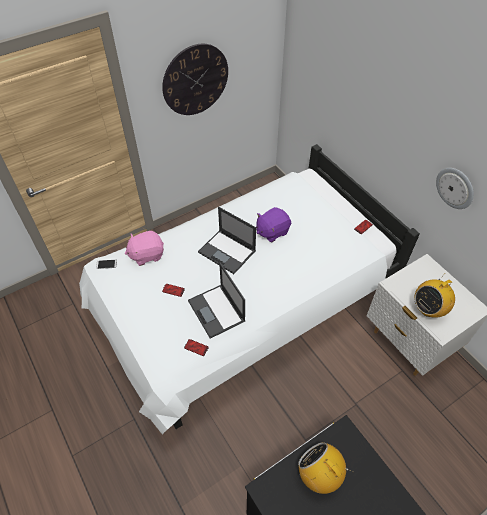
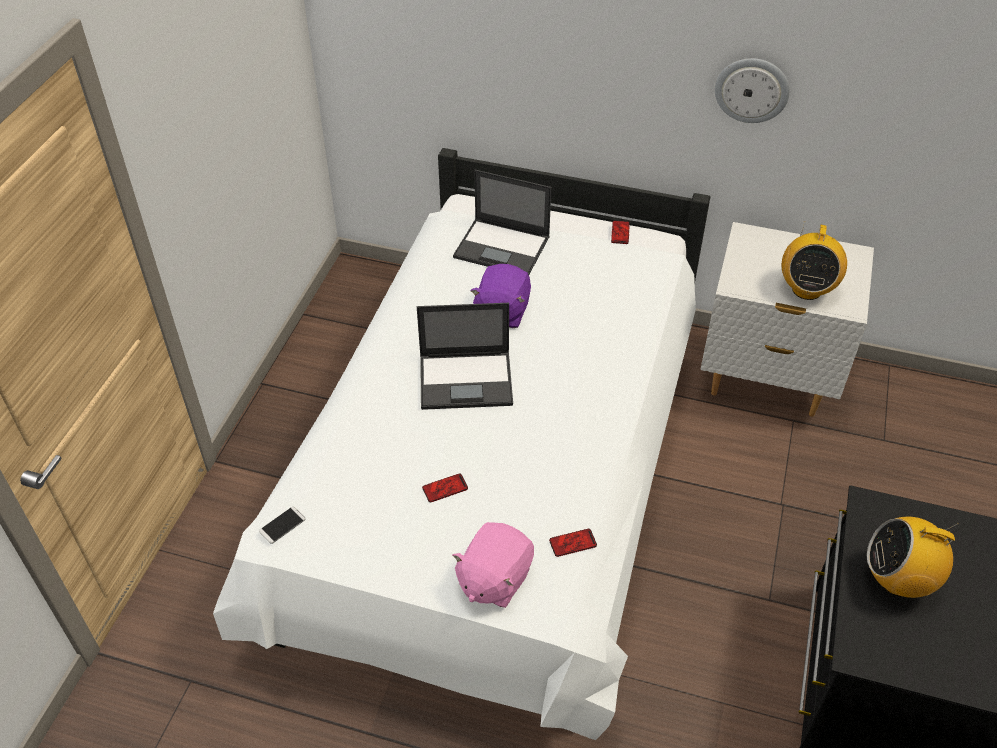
camera: 40 degrees left, 5 degrees down
(147, 255) = (338, 466): pink plush toy -> pink plush toy (494, 579)
(195, 80) = (215, 113): wall clock -> none
(217, 311) = (546, 473): laptop -> laptop (503, 247)

